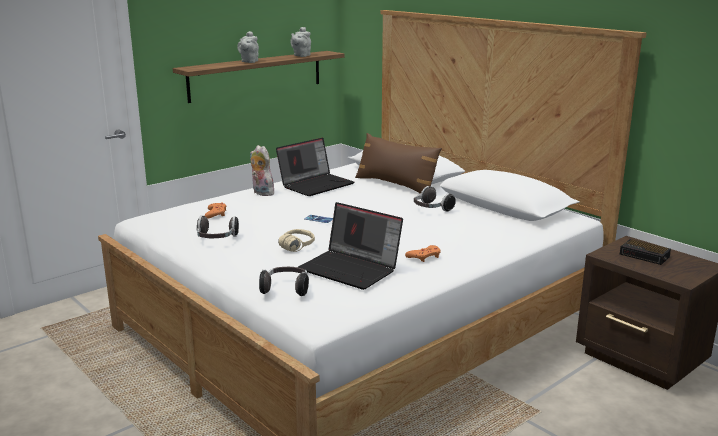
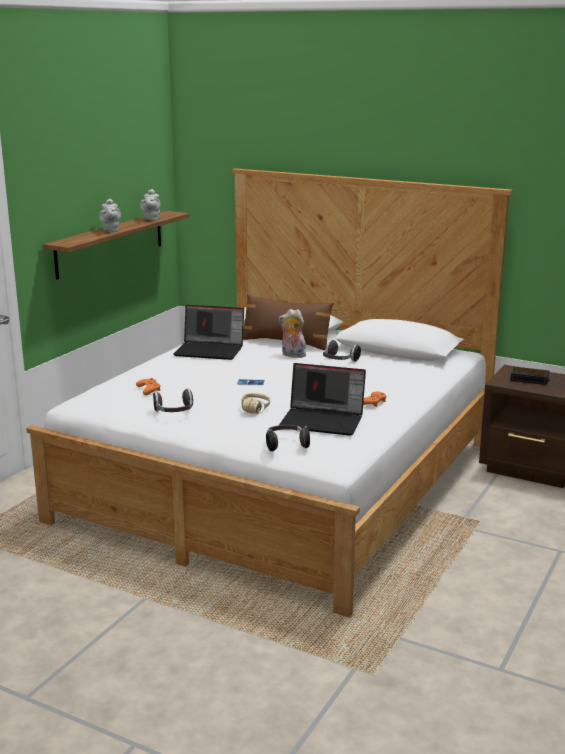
camera: 20 degrees left, 0 degrees up
(261, 193) = (165, 365): plush toy -> plush toy (292, 355)
(316, 184) = (210, 350): laptop -> laptop turned 75 degrees clockwise

